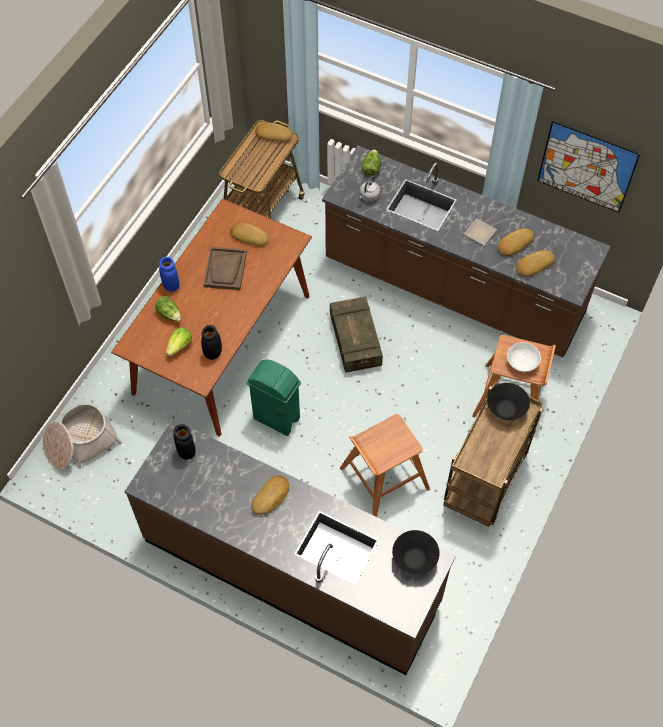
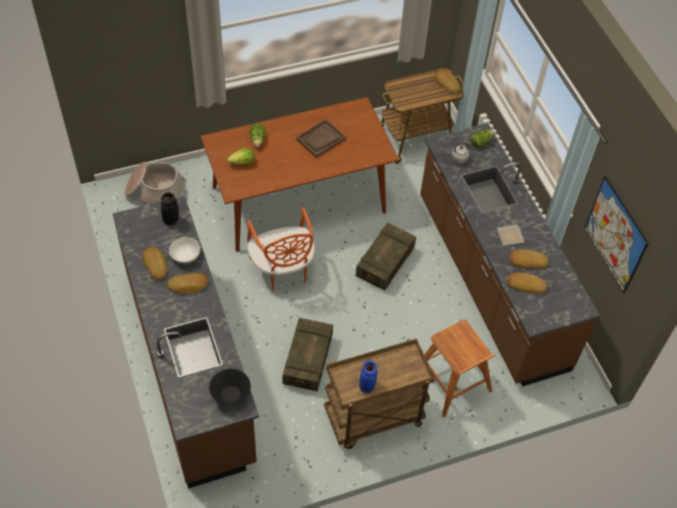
camera: 40 degrees right, 5 degrees down
(171, 285) = (278, 124): blue vase -> blue vase (367, 385)
(213, 353) = (257, 181): black vase -> none
(249, 236) = (359, 131): bread -> bread (156, 264)
(277, 418) = (282, 269): green trash can -> orange chair
(383, 479) = (308, 360): brown stool -> crate
(505, 409) = (405, 363): black bowl -> none
(522, 363) = (458, 348): white bowl -> white bowl (185, 256)

